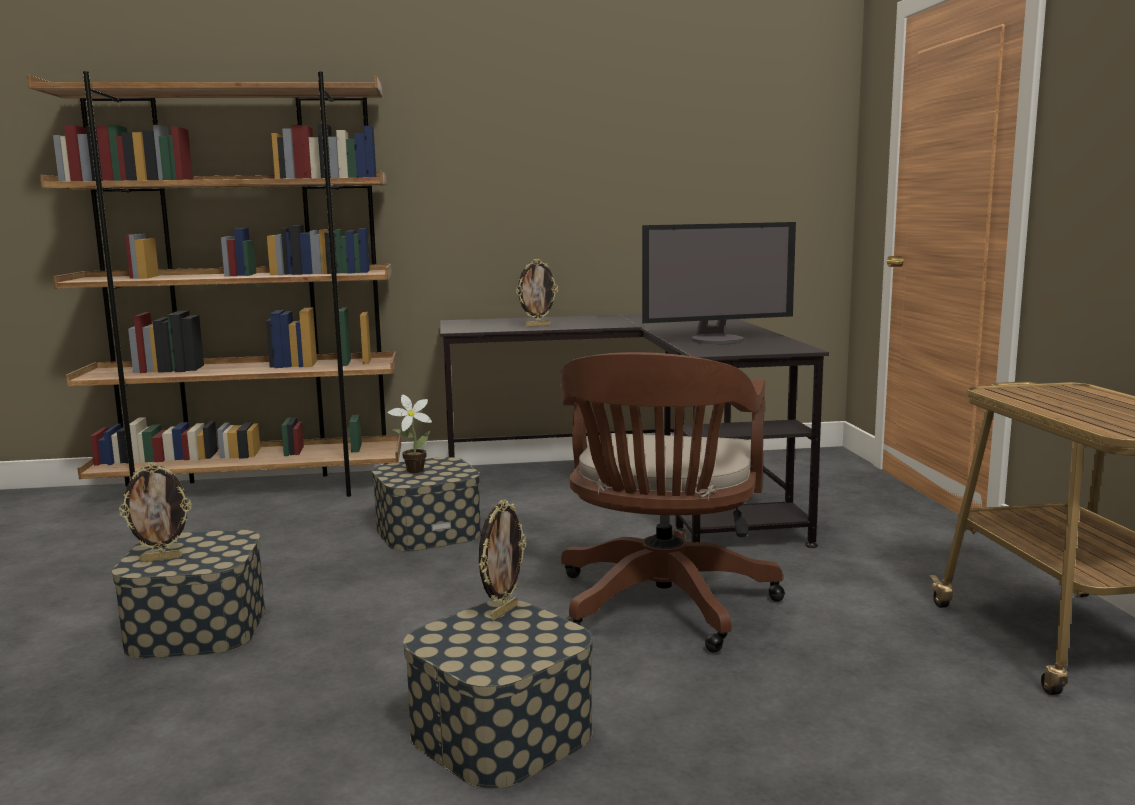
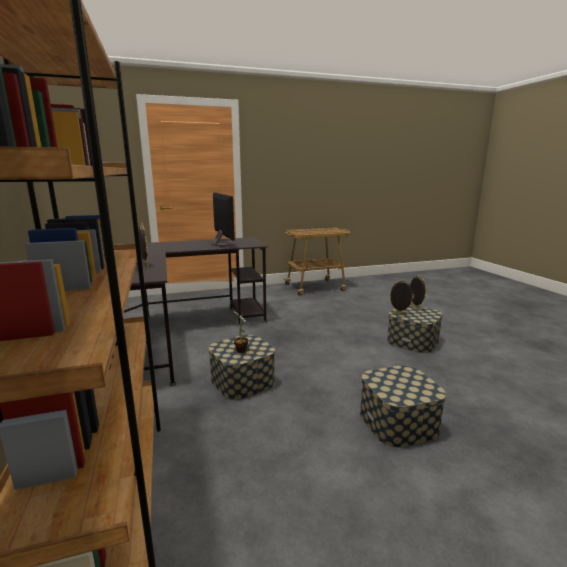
camera: 100 degrees left, 5 degrees up
(161, 558) = (417, 388): picture frame -> picture frame (415, 308)
(661, 607) = (317, 325): brown office chair -> none

